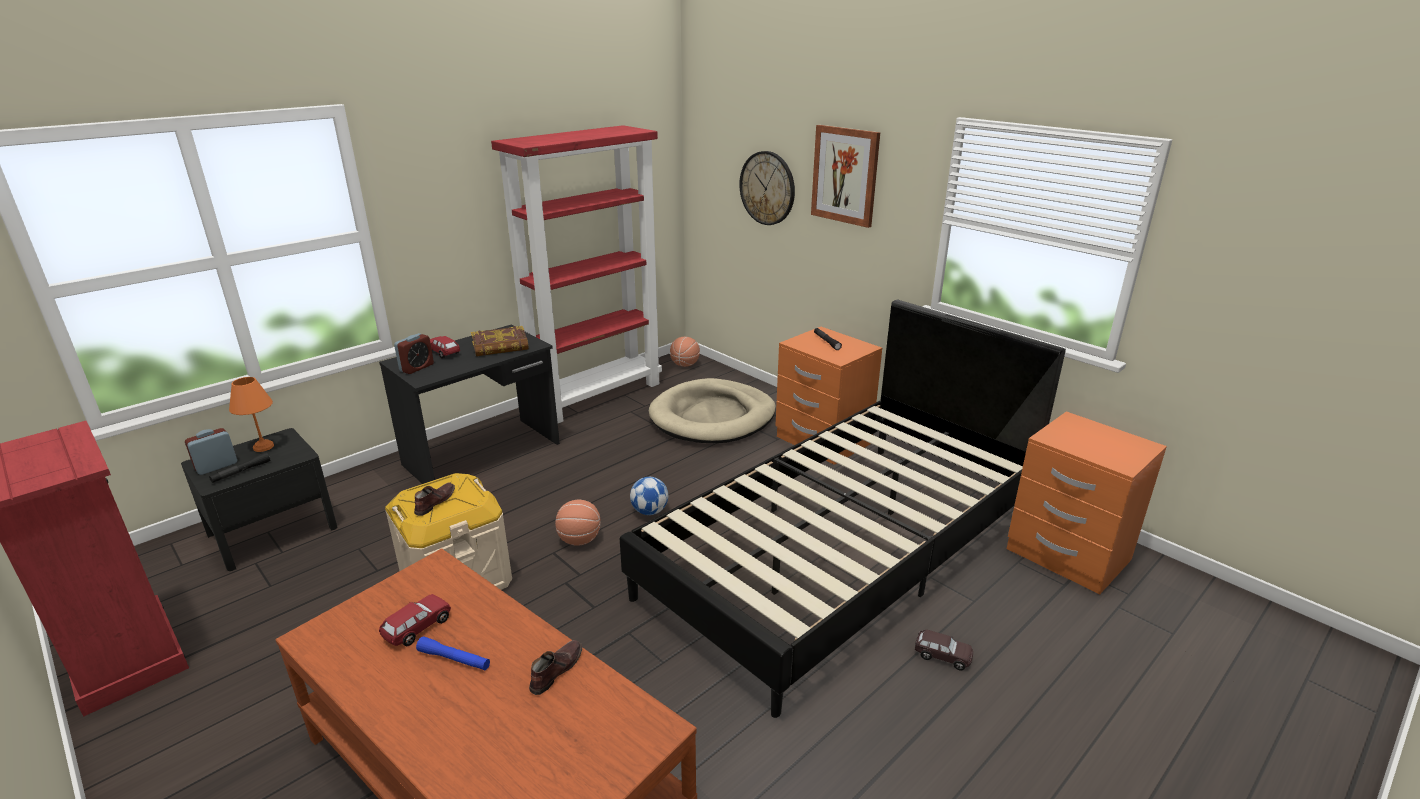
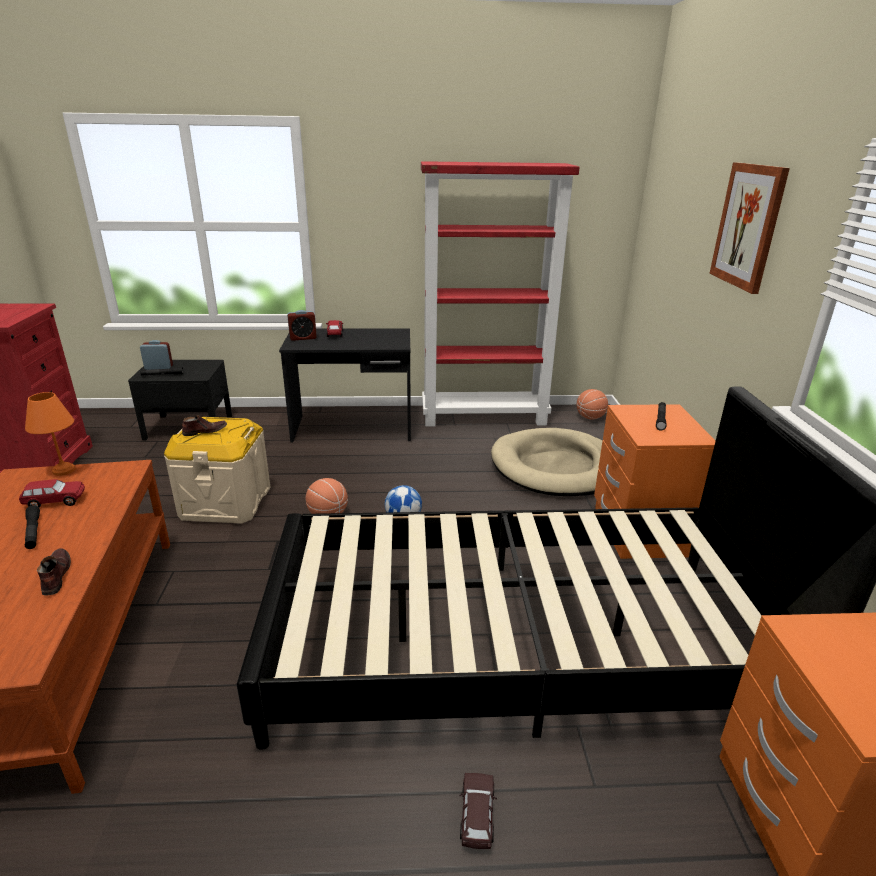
camera: 40 degrees right, 0 degrees up
(262, 447) = (193, 365): orange table lamp -> orange table lamp (62, 470)
(454, 659) = (33, 532): blue flashlight -> black flashlight
(500, 346) = (375, 340): book -> none
(556, 670) = (55, 576): brown shoe -> brown shoe turned 90 degrees counterclockwise
(767, 188) = (687, 241): wall clock -> none
(942, 656) = (477, 816): brown toy car -> brown toy car turned 150 degrees counterclockwise

